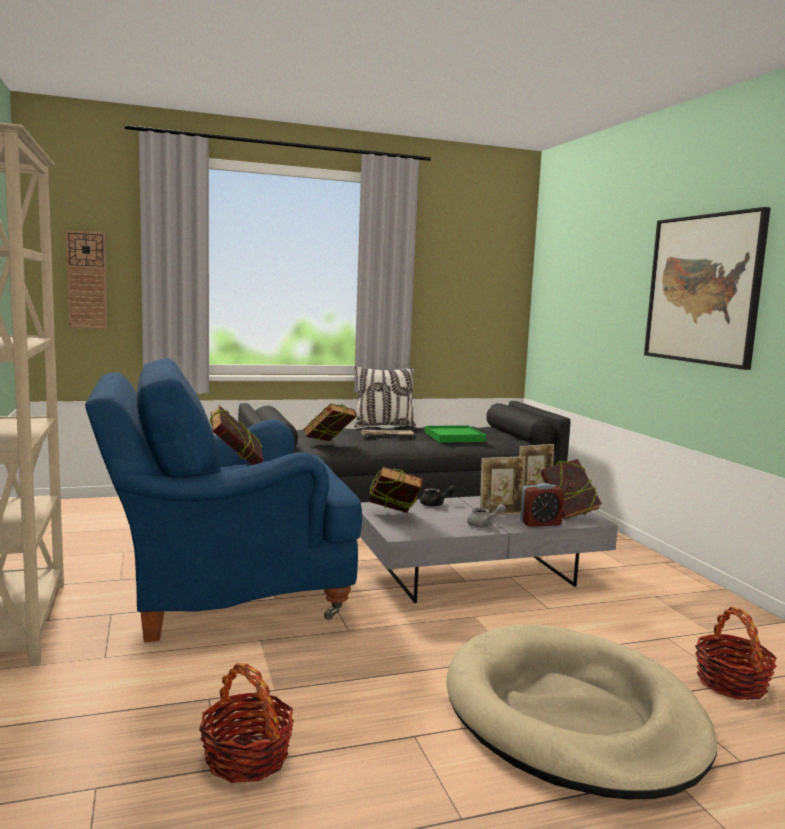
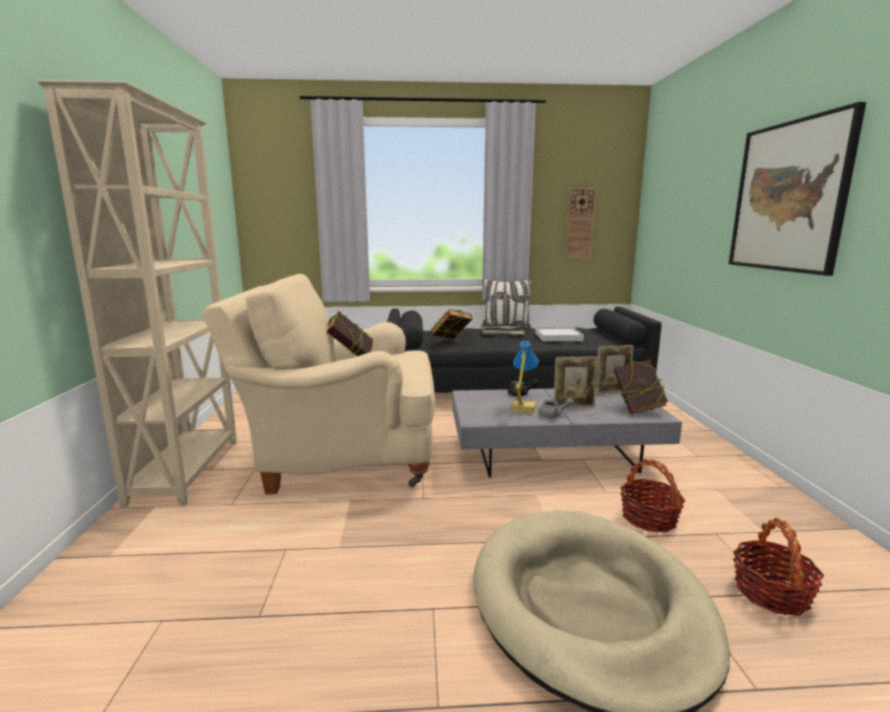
camera: 15 degrees right, 5 degrees up
(87, 280) = (281, 218): wall clock -> wall clock (580, 223)
(226, 598) = (343, 461): blue armchair -> beige armchair
(247, 758) = (286, 610): basket -> basket (649, 518)
(393, 517) = (479, 404): book -> none
(445, 520) = (522, 409): none -> table lamp
(454, 437) = (558, 337): green tray -> white tray
(540, 523) = (607, 416): alarm clock -> none

